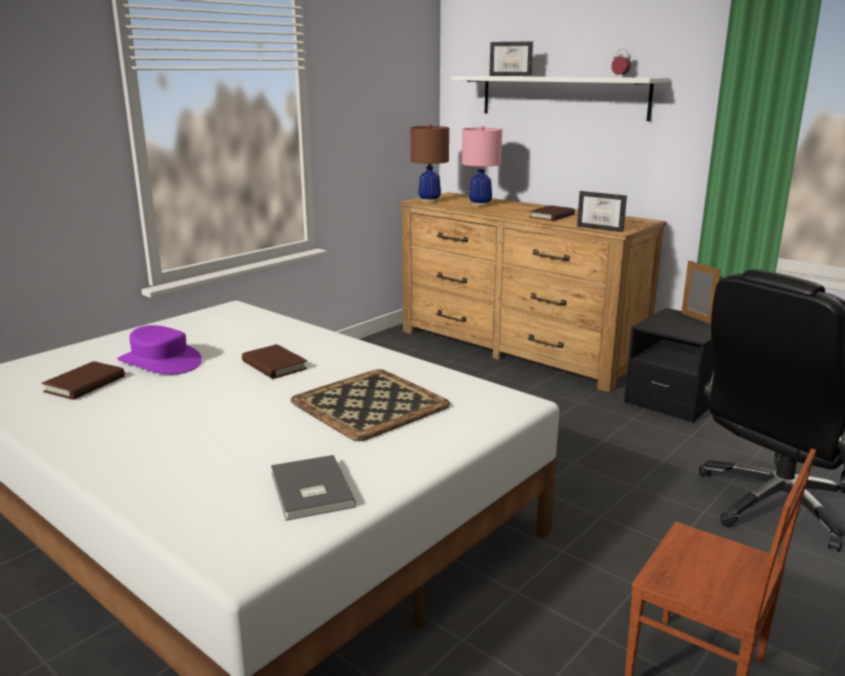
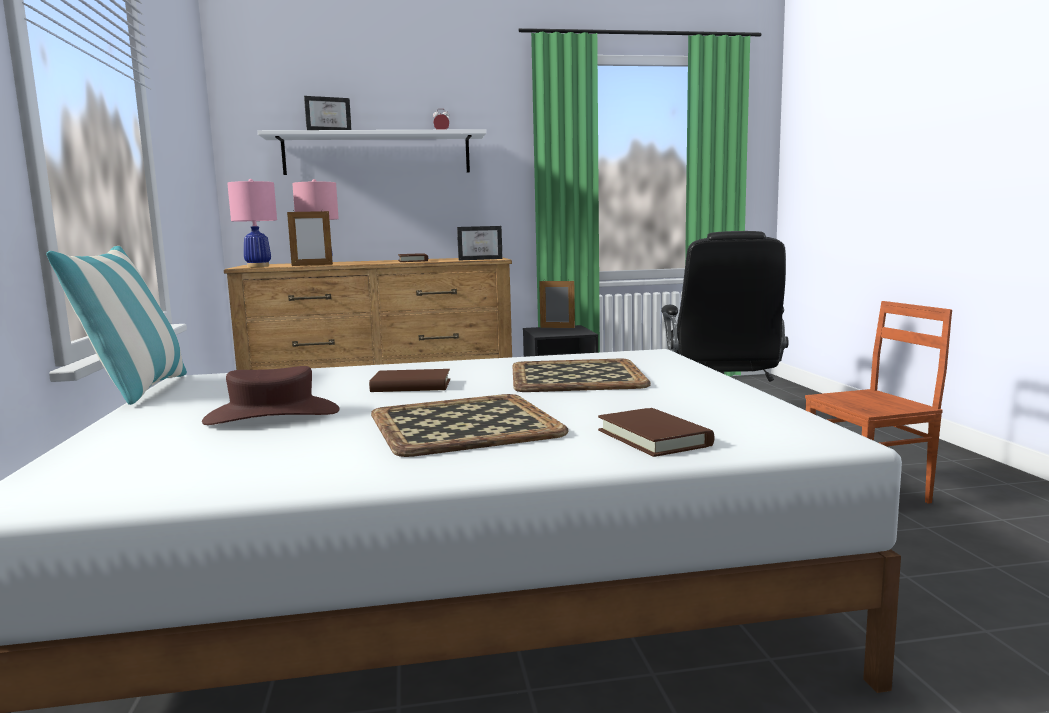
camera: 50 degrees left, 10 degrees down
(85, 384) = (246, 448): brown book -> brown book (653, 438)
(160, 361) = (273, 415): purple hat -> brown hat
(179, 417) = (462, 424): none -> tray
(189, 310) = (137, 391): none -> pillow
(309, 491) = (721, 409): grey book -> none
(429, 201) = (258, 266): brown table lamp -> pink table lamp
(461, 208) = (312, 265): none -> picture frame

